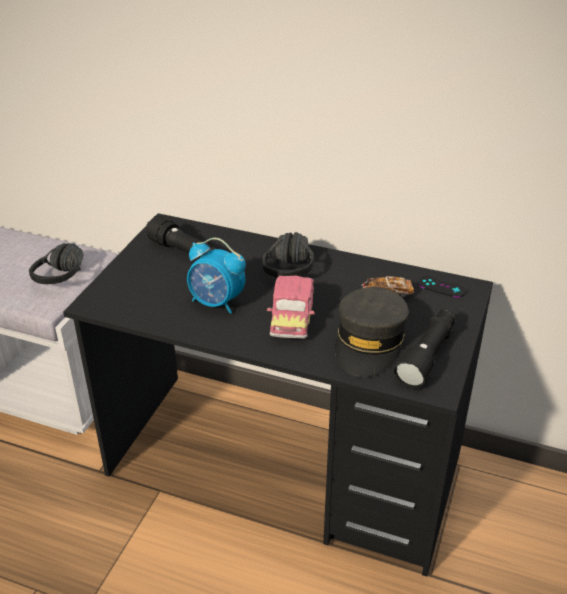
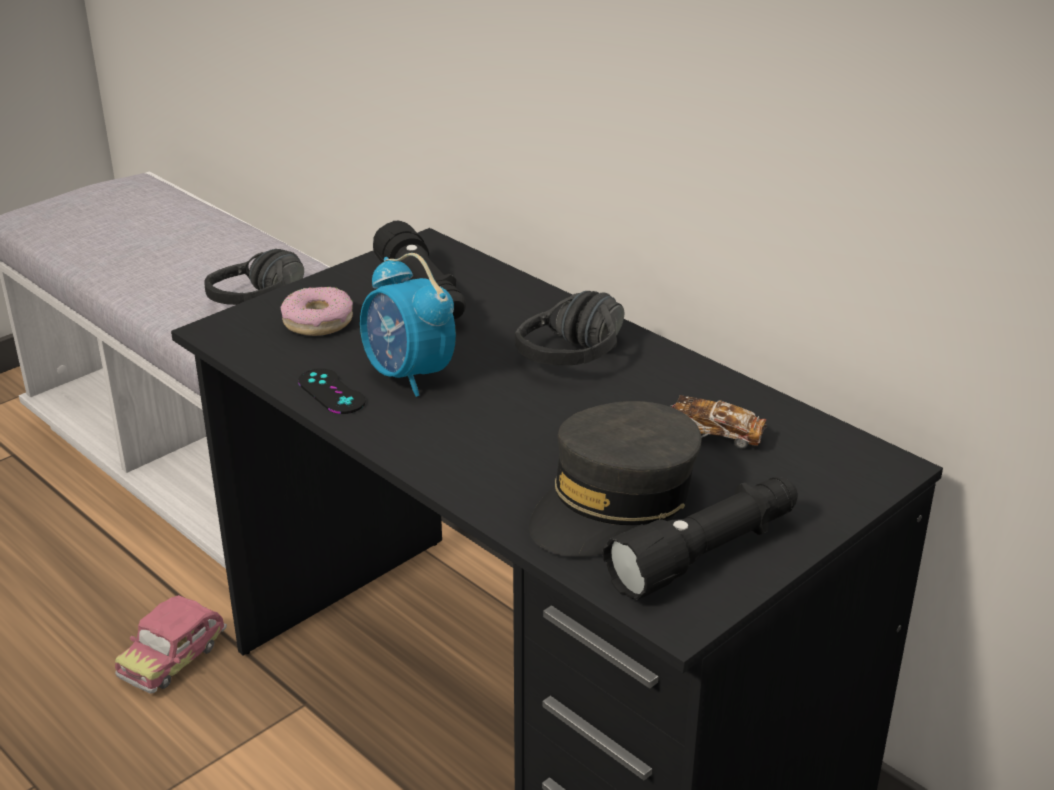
camera: 25 degrees right, 5 degrees down
(143, 284) = (318, 321): none -> donut
(292, 318) = (512, 429): toy car -> toy car (174, 659)
(441, 287) = (829, 450): black game controller -> black game controller (331, 392)

